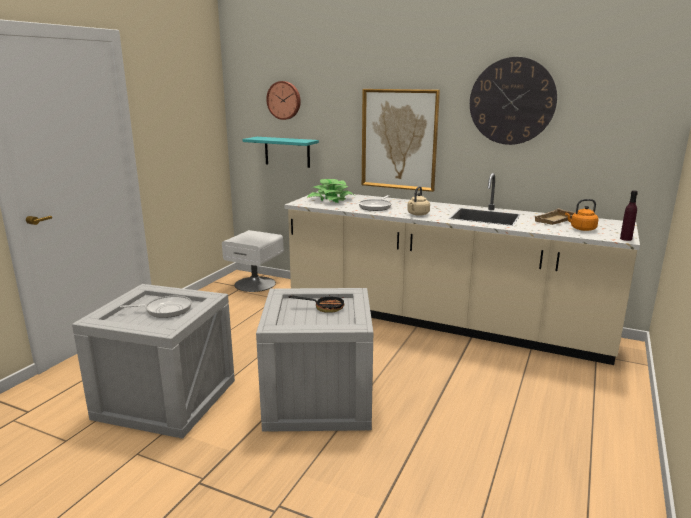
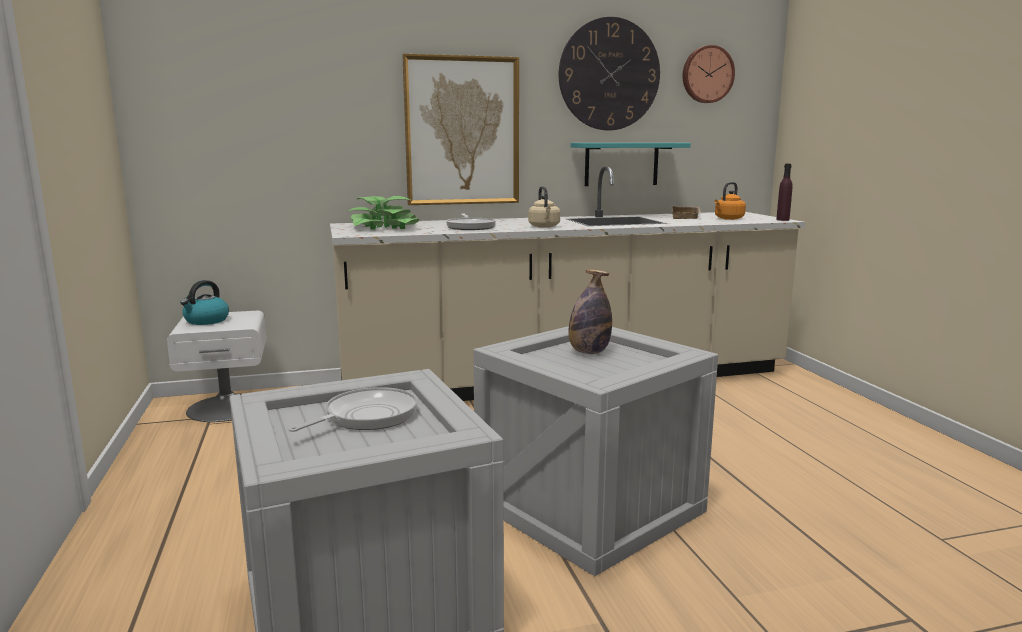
camera: 40 degrees left, 5 degrees down
(248, 236) = (206, 321): none -> kettle
(284, 100) = (252, 72): wall clock -> wall clock (707, 74)
(287, 152) = (261, 163): turquoise shelf -> turquoise shelf (621, 164)
(324, 307) = (588, 352): frying pan -> bottle

